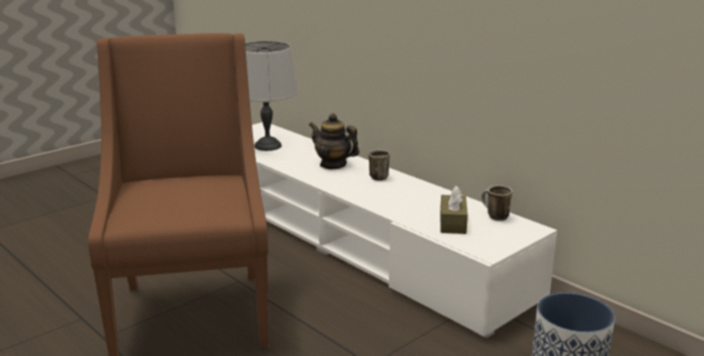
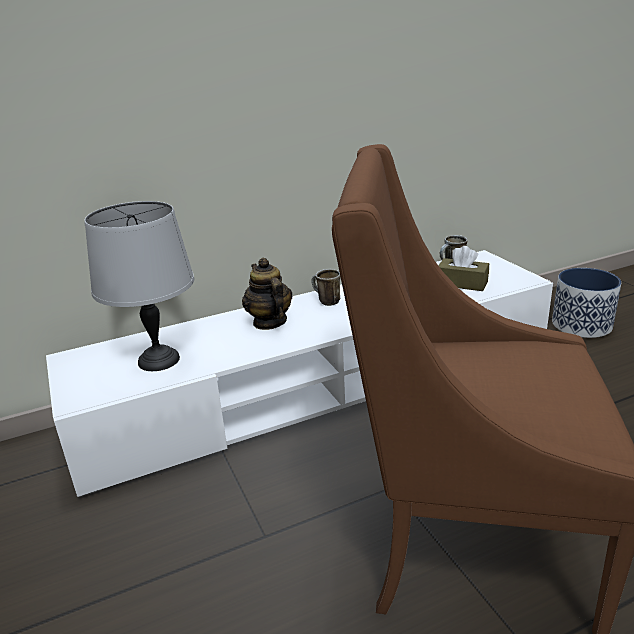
camera: 70 degrees left, 5 degrees up
(333, 164) = (269, 322): teapot -> teapot turned 105 degrees clockwise

